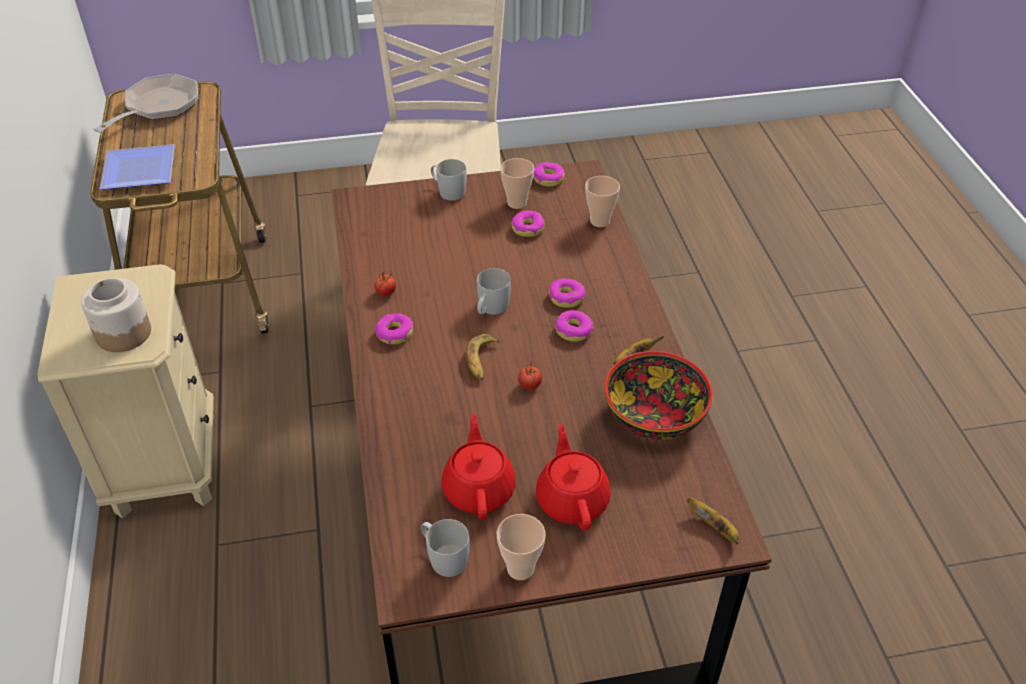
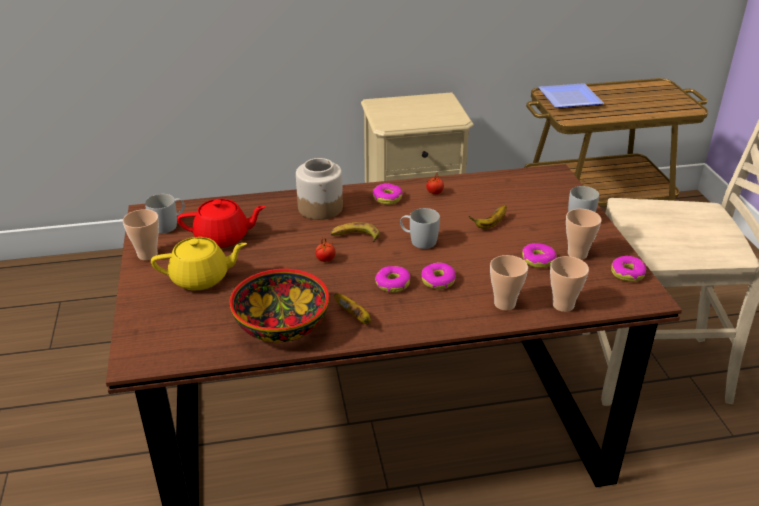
camera: 90 degrees right, 10 degrees down
(123, 333) = (399, 117): jar -> jar (321, 208)
(158, 107) = (656, 95): frying pan -> none
(572, 499) = (201, 278): red teapot -> yellow teapot
(601, 256) = (504, 304): none -> cup
(714, 528) = (148, 351): banana -> banana (490, 224)

